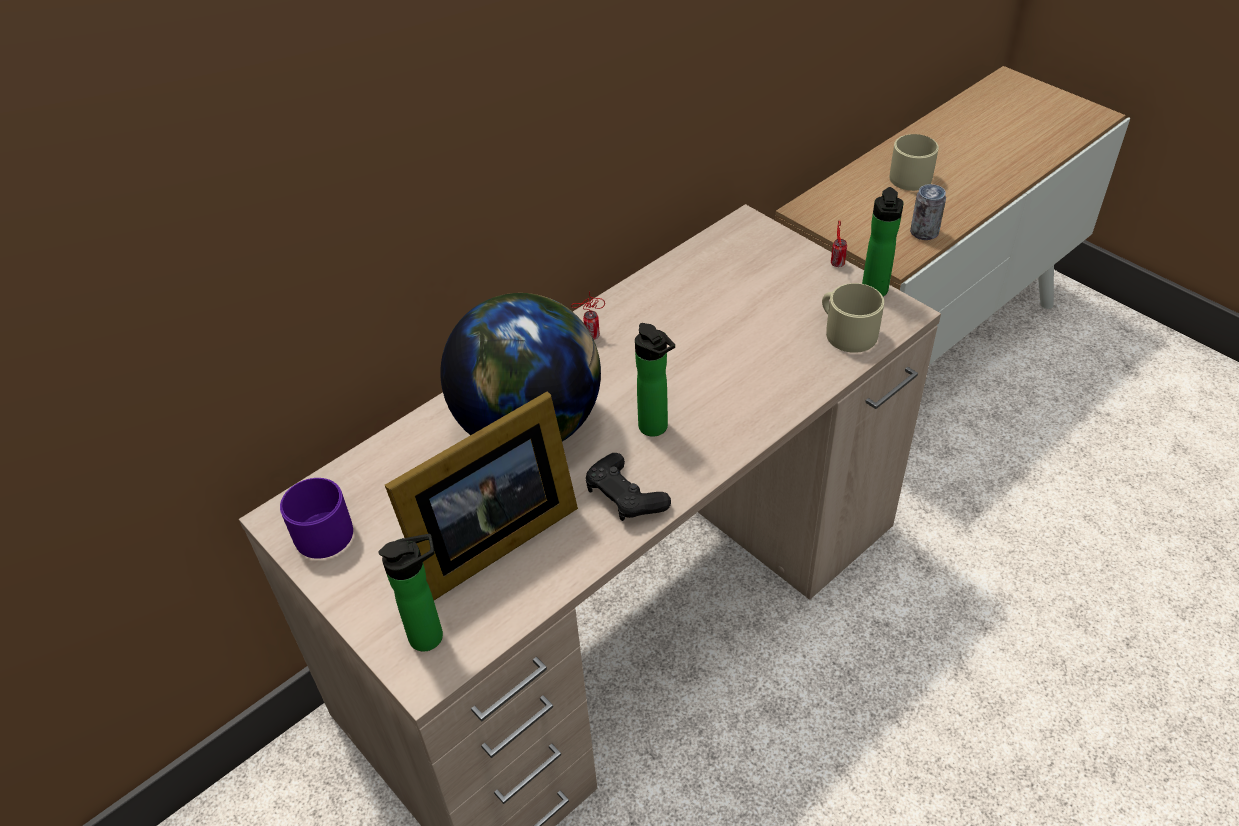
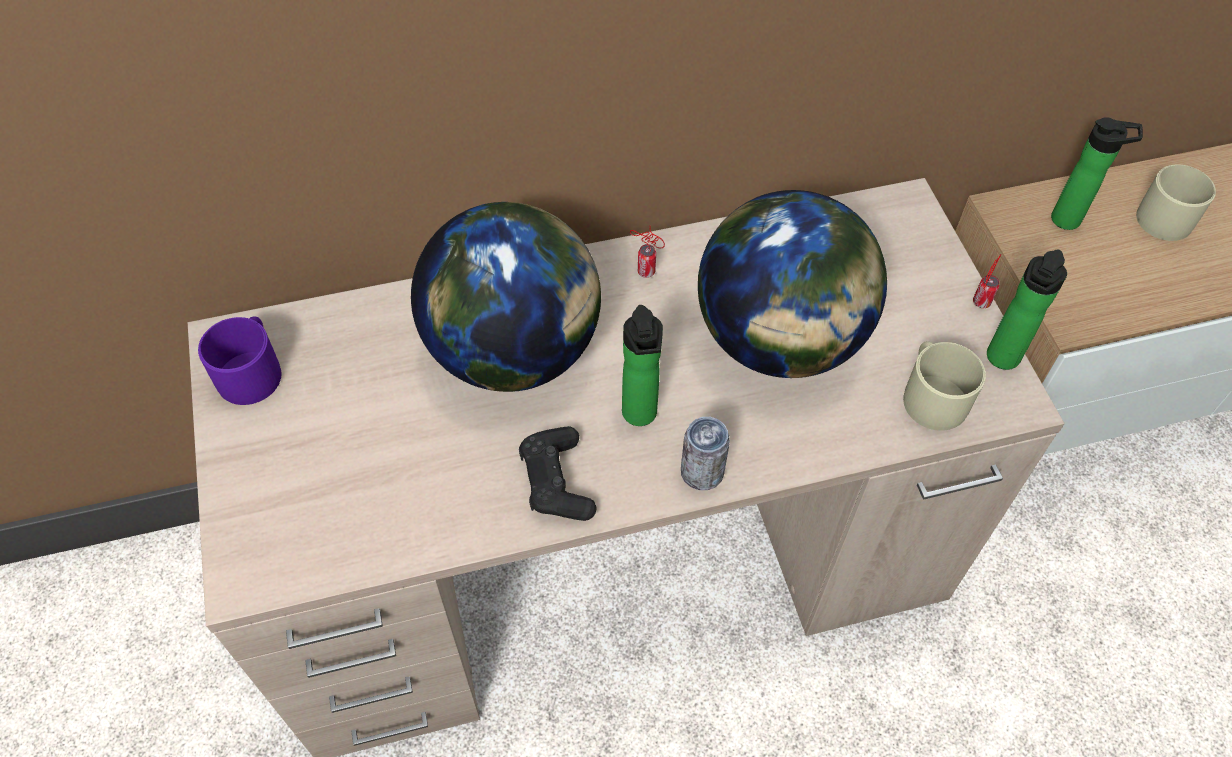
camera: 25 degrees right, 10 degrees up
(431, 635) = (275, 541): bottle -> bottle (1071, 220)
(486, 541) = (390, 463): picture frame -> none
(719, 340) = (780, 340): none -> globe
(924, 232) = (1132, 300): can -> can (702, 472)

